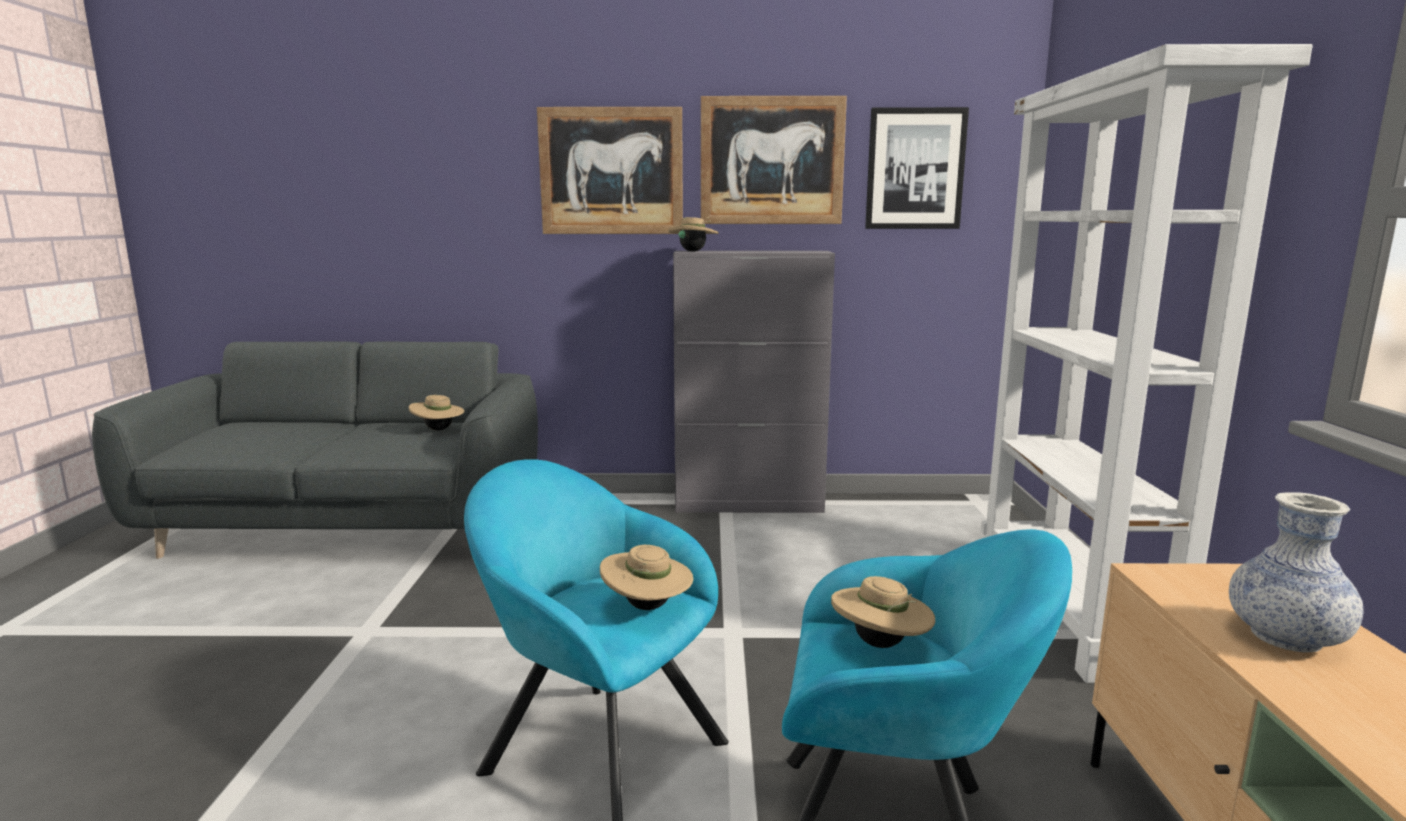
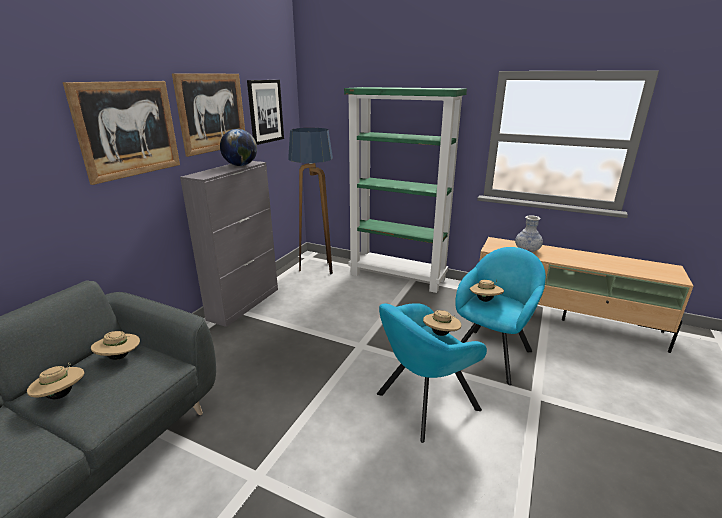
camera: 65 degrees left, 10 degrees up
(693, 251) = (201, 175): beige hat -> beige hat (61, 395)
(783, 251) = (240, 165): none -> globe
(946, 520) = (316, 269): none -> floor lamp
(1072, 611) = (398, 277): white bookcase -> green bookcase

